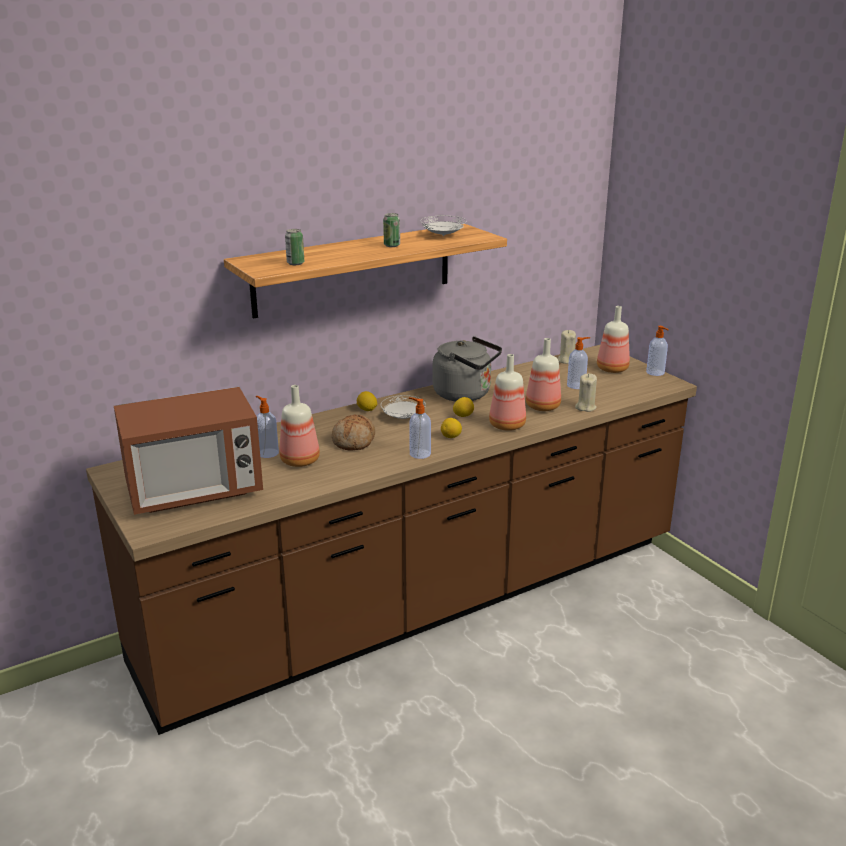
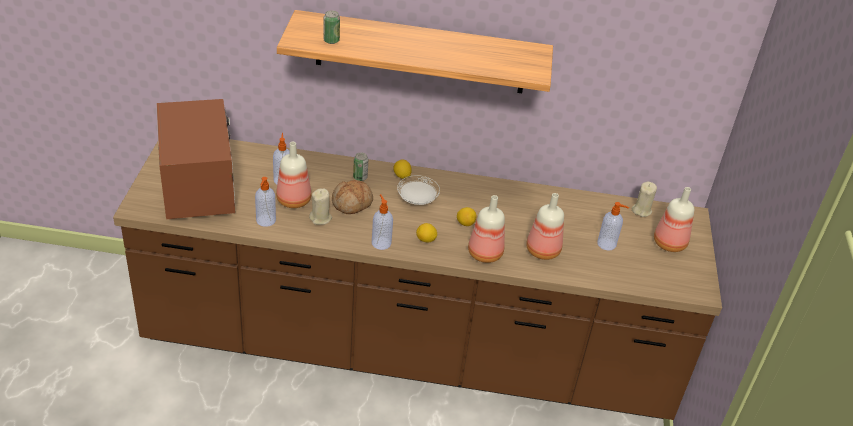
camera: 35 degrees right, 15 degrees up
(194, 491) = (199, 188): microwave -> microwave turned 120 degrees counterclockwise
(392, 245) = (438, 50): can -> can (360, 177)
(443, 236) = (502, 55): white plate -> none
(466, 394) = (499, 202): grey kettle -> none
(585, 407) = (578, 272): beige candle -> beige candle (320, 218)
(655, 373) = (705, 270): soap dispenser -> soap dispenser (265, 221)

